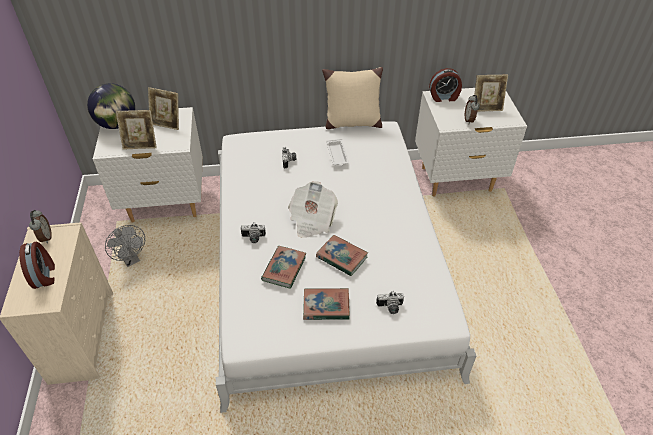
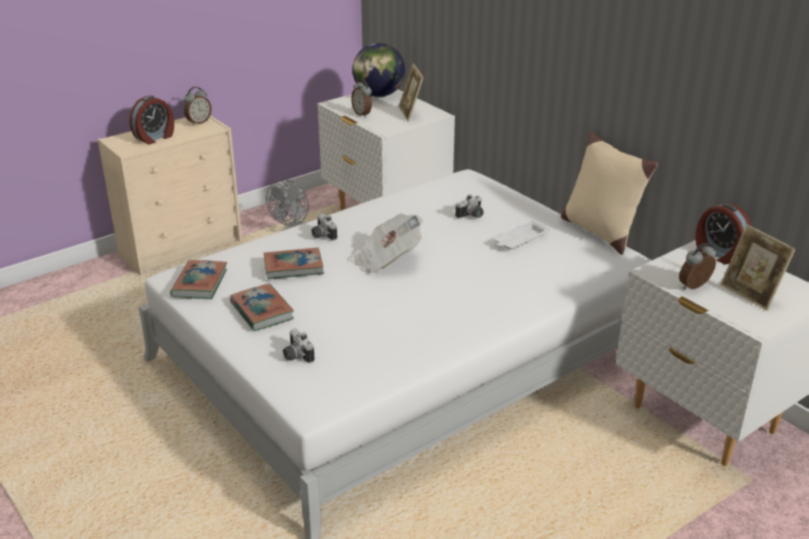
camera: 60 degrees right, 15 degrees down
(141, 145) = (362, 114): picture frame -> alarm clock
(341, 257) = (345, 297): book -> book (200, 283)

